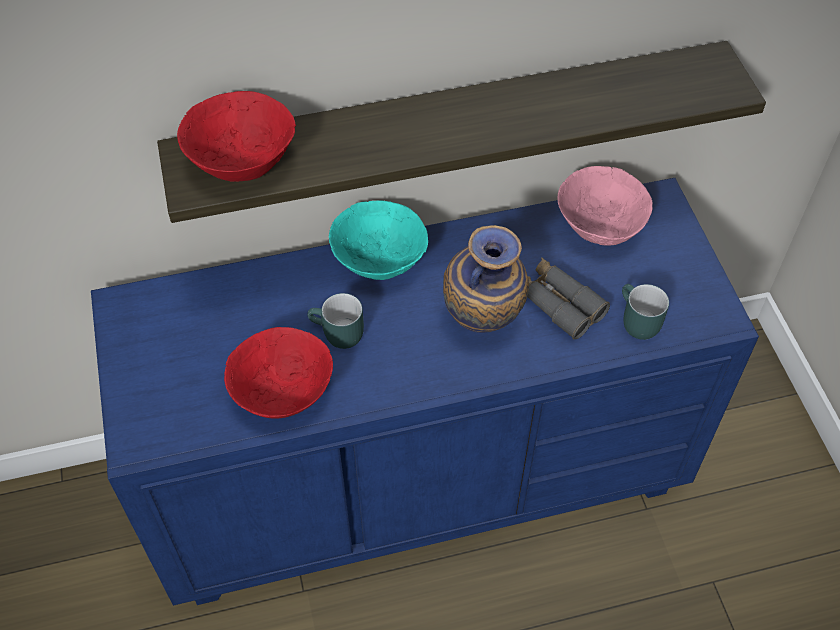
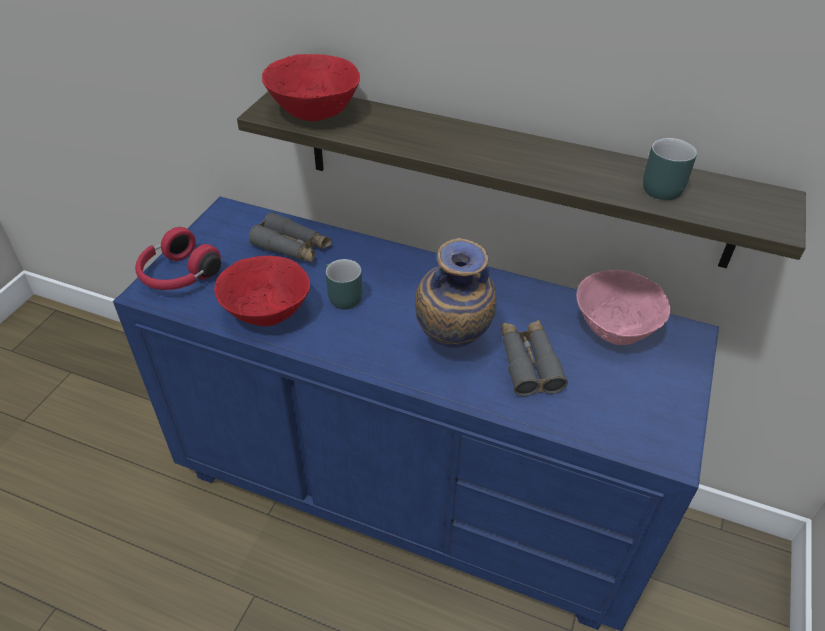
camera: 35 degrees right, 10 degrees down
(148, 409) = (178, 276): none -> red headphones
(235, 308) = (292, 247): none -> grey binoculars
(378, 262) = (415, 267): turquoise bowl -> none
(635, 322) = (584, 411): turquoise mug -> turquoise mug (658, 185)

